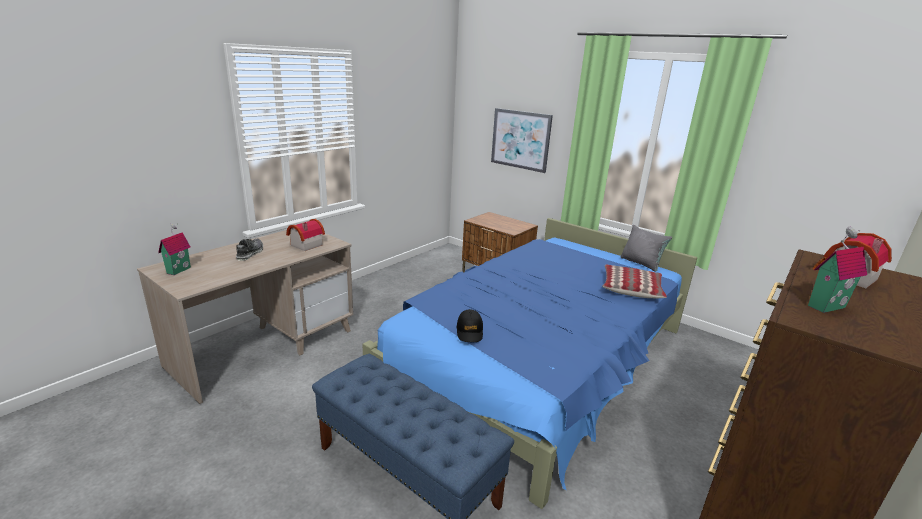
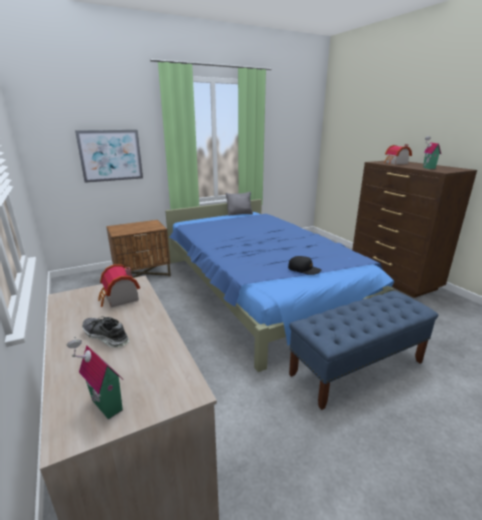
camera: 65 degrees left, 0 degrees up
(631, 288) = (271, 222): pillow -> none

